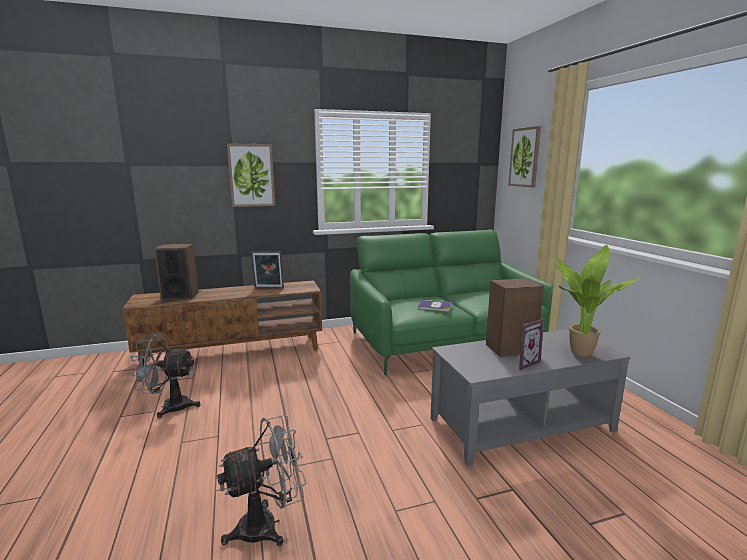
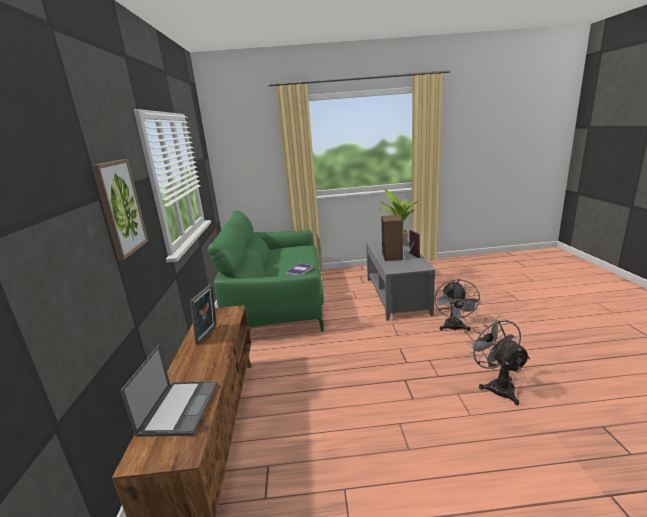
camera: 75 degrees left, 5 degrees up
(169, 407) = (338, 475): grey fan -> grey fan (454, 328)
(180, 296) = (180, 407): speaker -> laptop
(525, 157) = (245, 149): picture -> none

